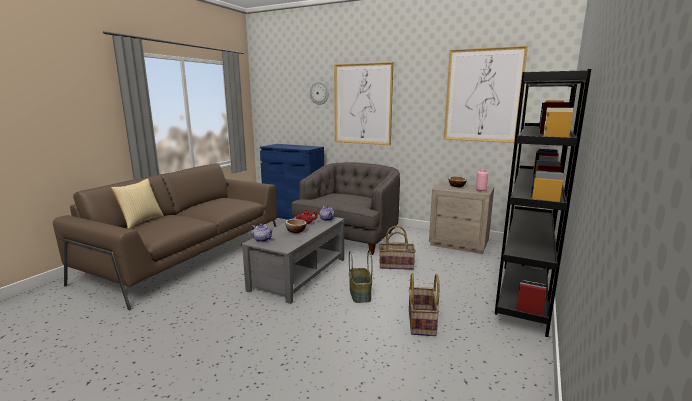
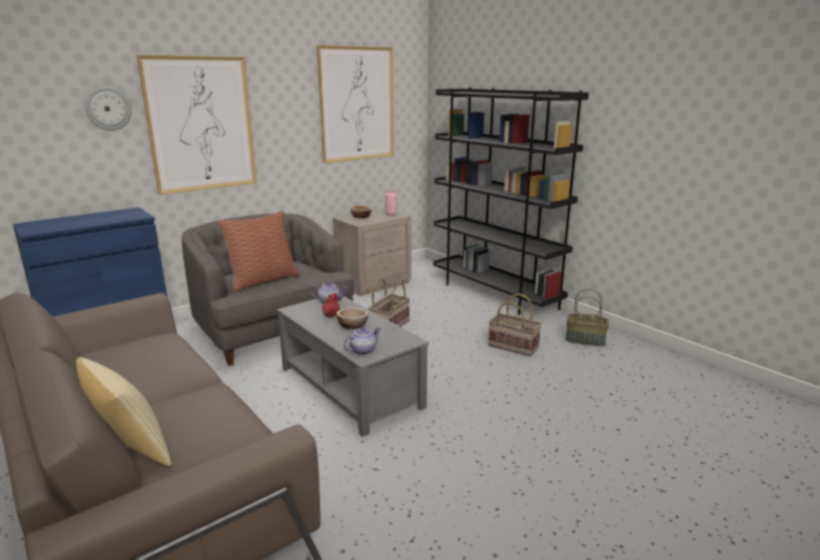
camera: 65 degrees left, 5 degrees up
(331, 199) = (263, 280): none -> pillow
(360, 294) = (438, 361): basket -> basket (585, 340)

